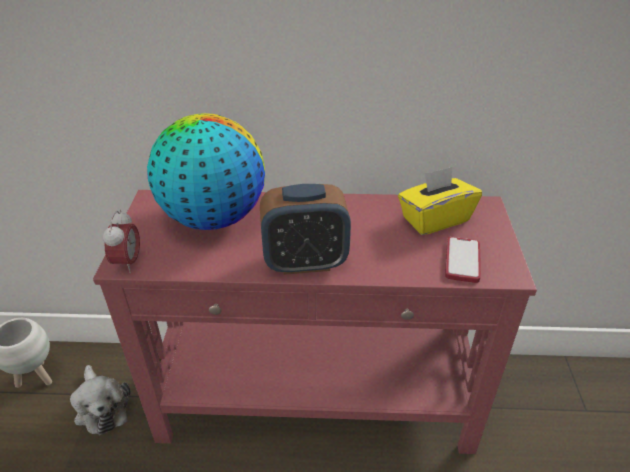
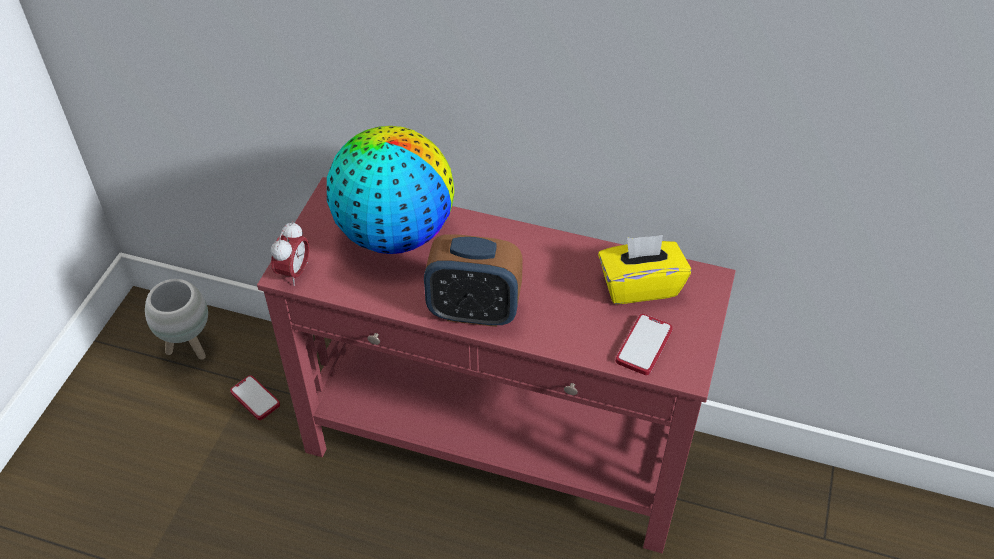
camera: 15 degrees right, 10 degrees up
(102, 407) = (255, 398): plush toy -> phone

